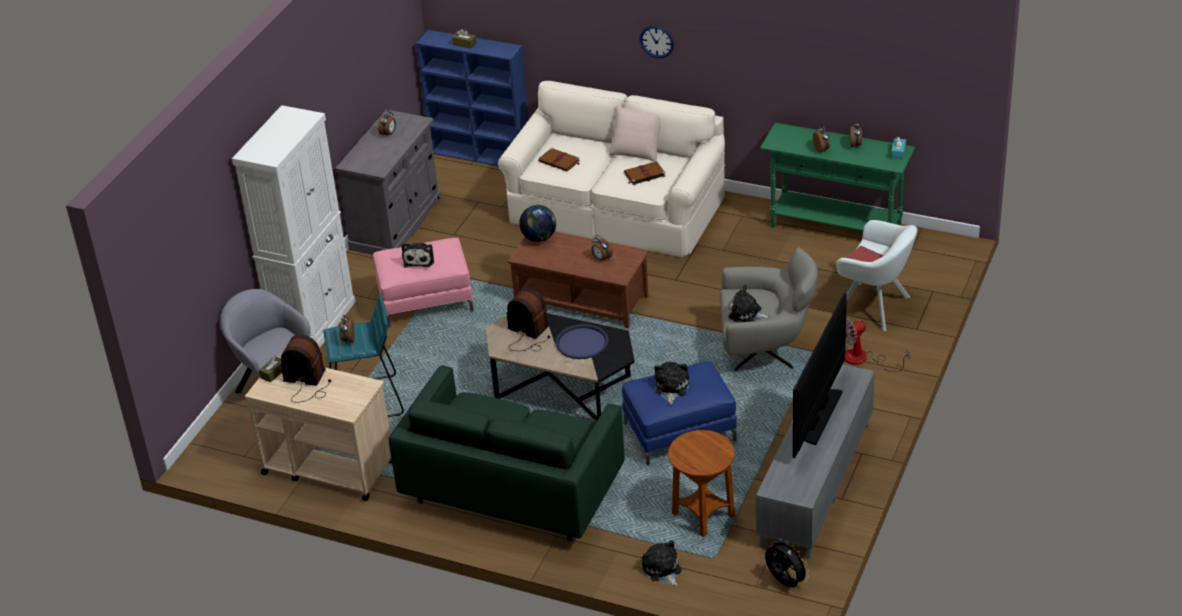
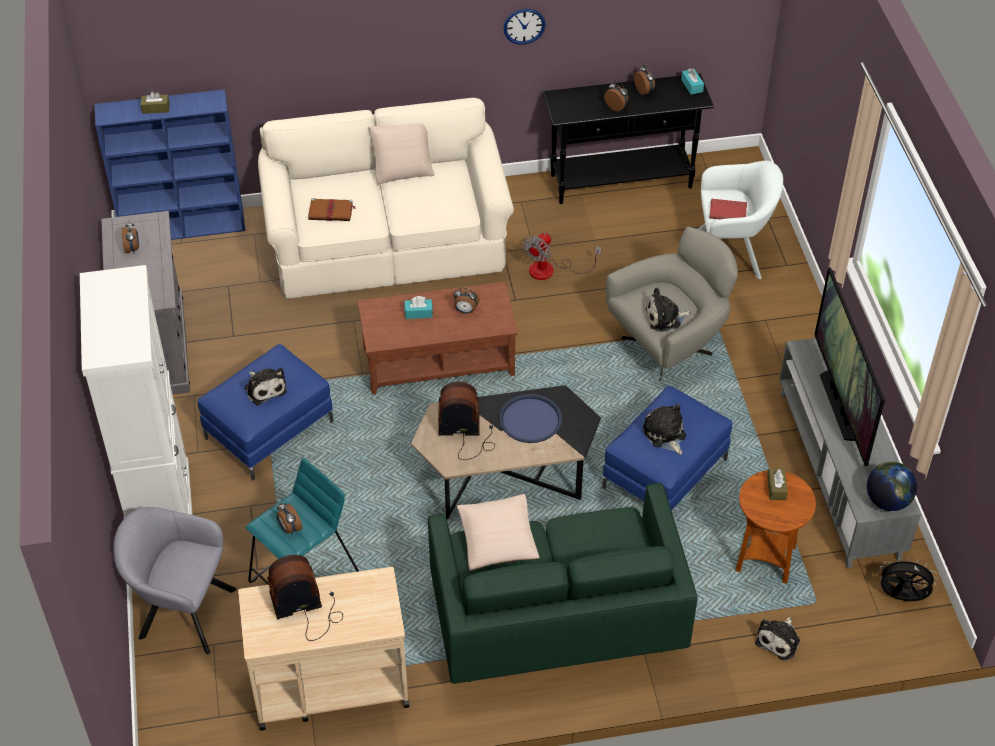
camera: 35 degrees left, 10 degrees up
(273, 373) = (254, 613): brown tissue box -> brown tissue box (776, 488)
(425, 301) = (269, 430): pink ottoman -> blue ottoman
(486, 406) = (497, 540): none -> beige pillow
(539, 238) = (378, 311): globe -> globe (887, 501)
(566, 249) = (418, 313): none -> turquoise tissue box
(644, 174) = (435, 195): brown book -> none
(656, 41) = (397, 40): wall clock -> wall clock (524, 26)
(662, 570) = (779, 640): plush toy -> plush toy turned 90 degrees counterclockwise
(836, 227) = (622, 181): green console table -> black console table
(863, 359) = (767, 317): fan -> fan (550, 270)

